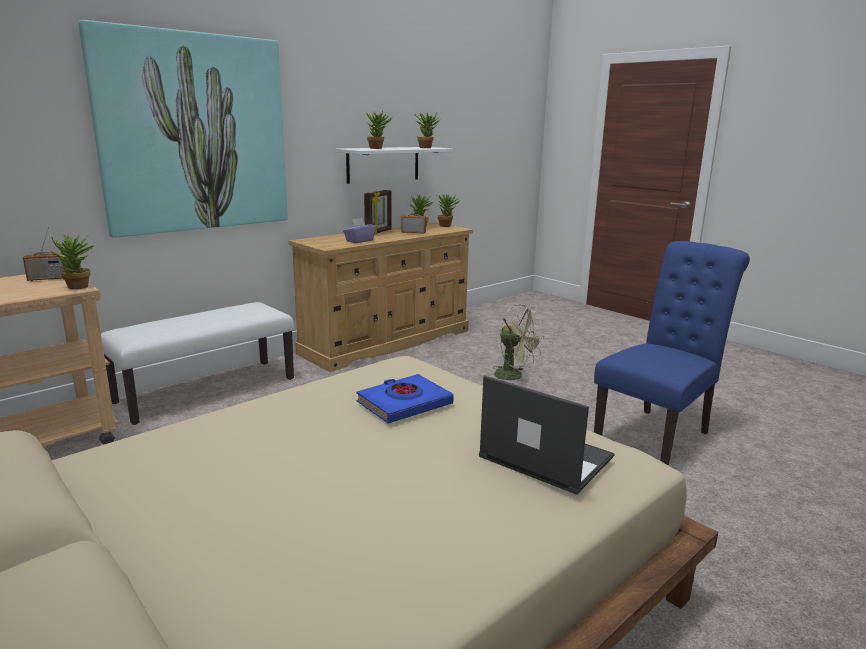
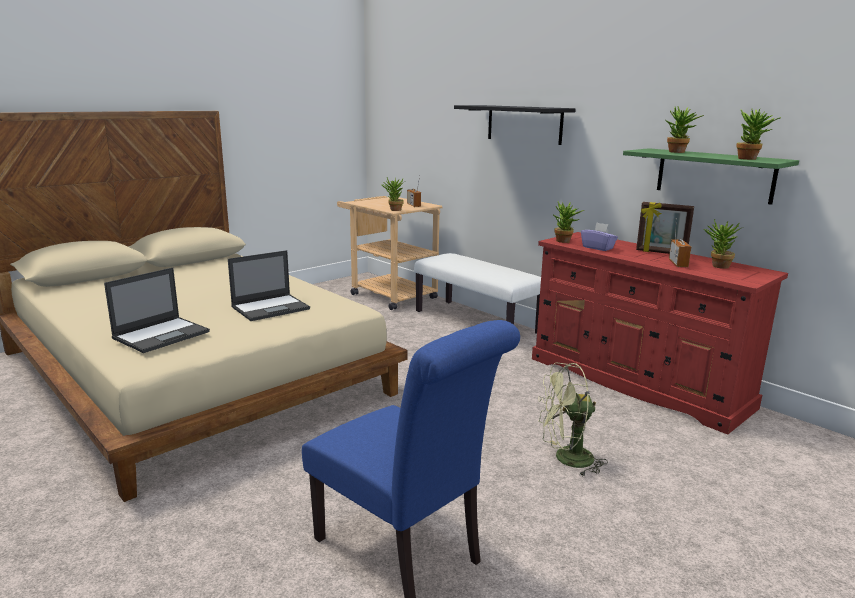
camera: 90 degrees right, 0 degrees up
(194, 133) = (524, 124): picture -> black shelf
(383, 164) = (714, 175): white shelf -> green shelf
(387, 341) = (637, 382): beige dresser -> red dresser
(404, 404) = (271, 308): blue book -> laptop
(447, 226) = (761, 277): potted plant -> potted plant (565, 242)
(514, 376) = (566, 459): green fan -> green fan turned 45 degrees clockwise

